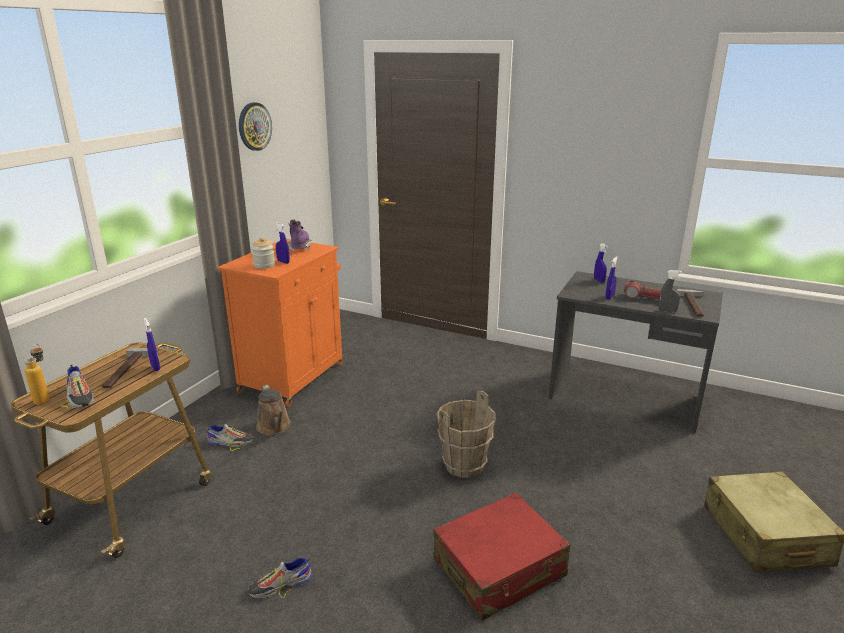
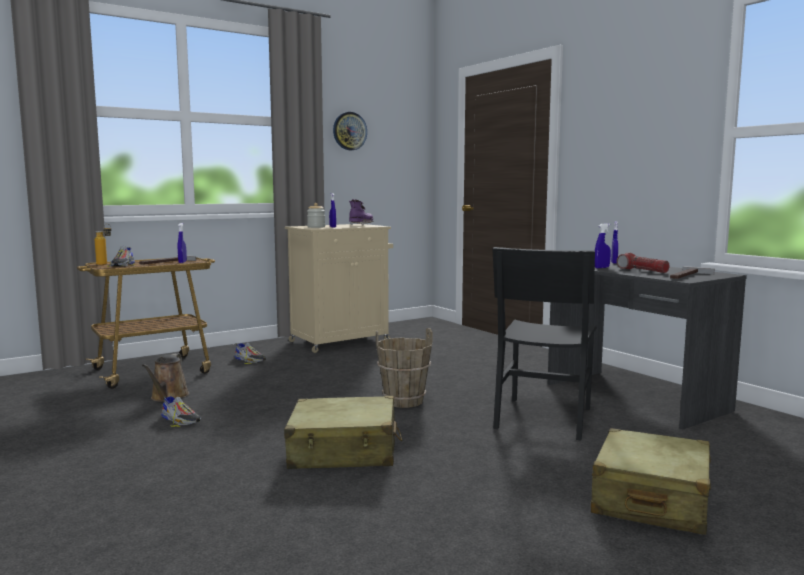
camera: 30 degrees right, 15 degrees down
(274, 427) = (289, 359): brown watering can -> brown watering can (168, 397)
(280, 585) = (180, 420): shoe -> shoe turned 150 degrees counterclockwise
(293, 377) = (341, 341): orange cabinet -> beige cabinet
(499, 568) = (344, 451): red suitcase -> beige suitcase
(595, 451) = (543, 418): none -> black chair
(667, 311) = (645, 275): grey spray bottle -> none

